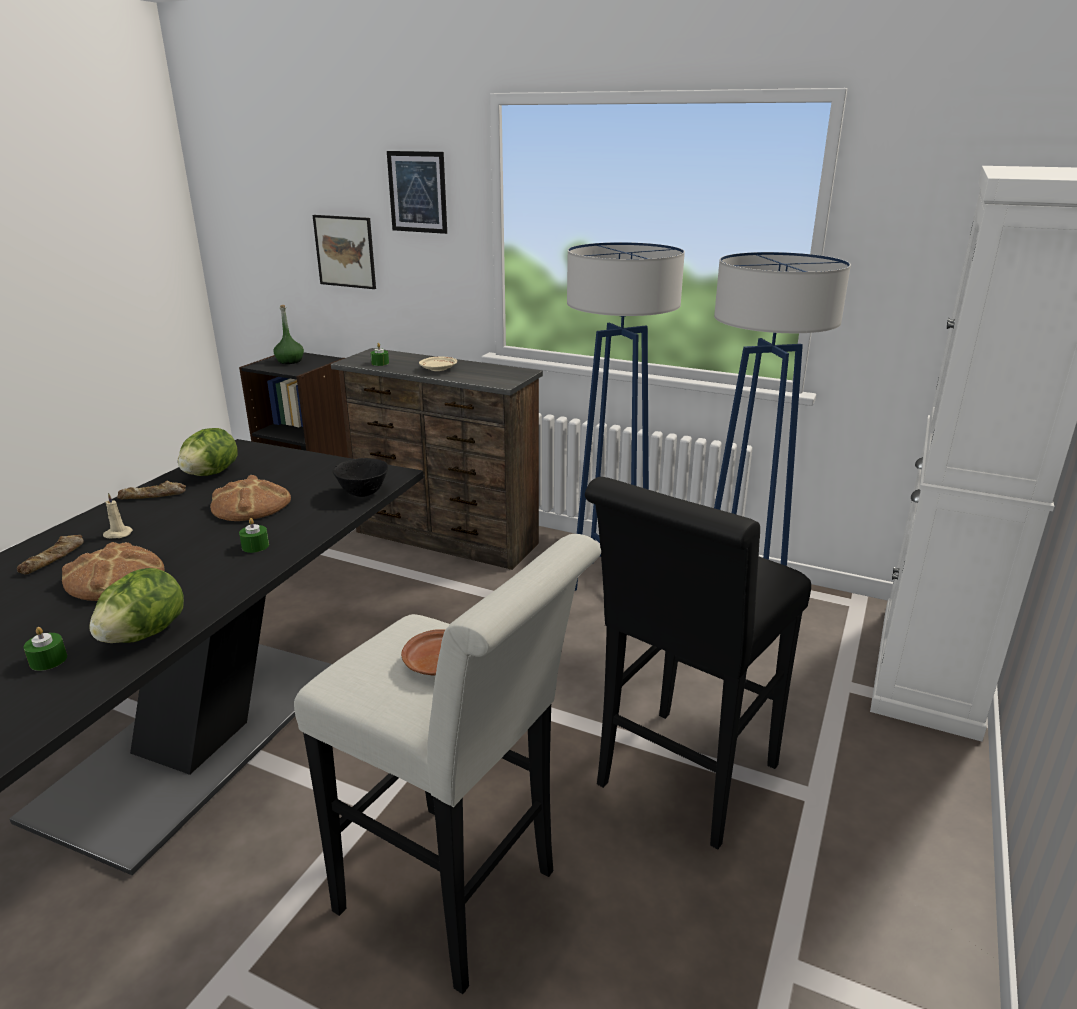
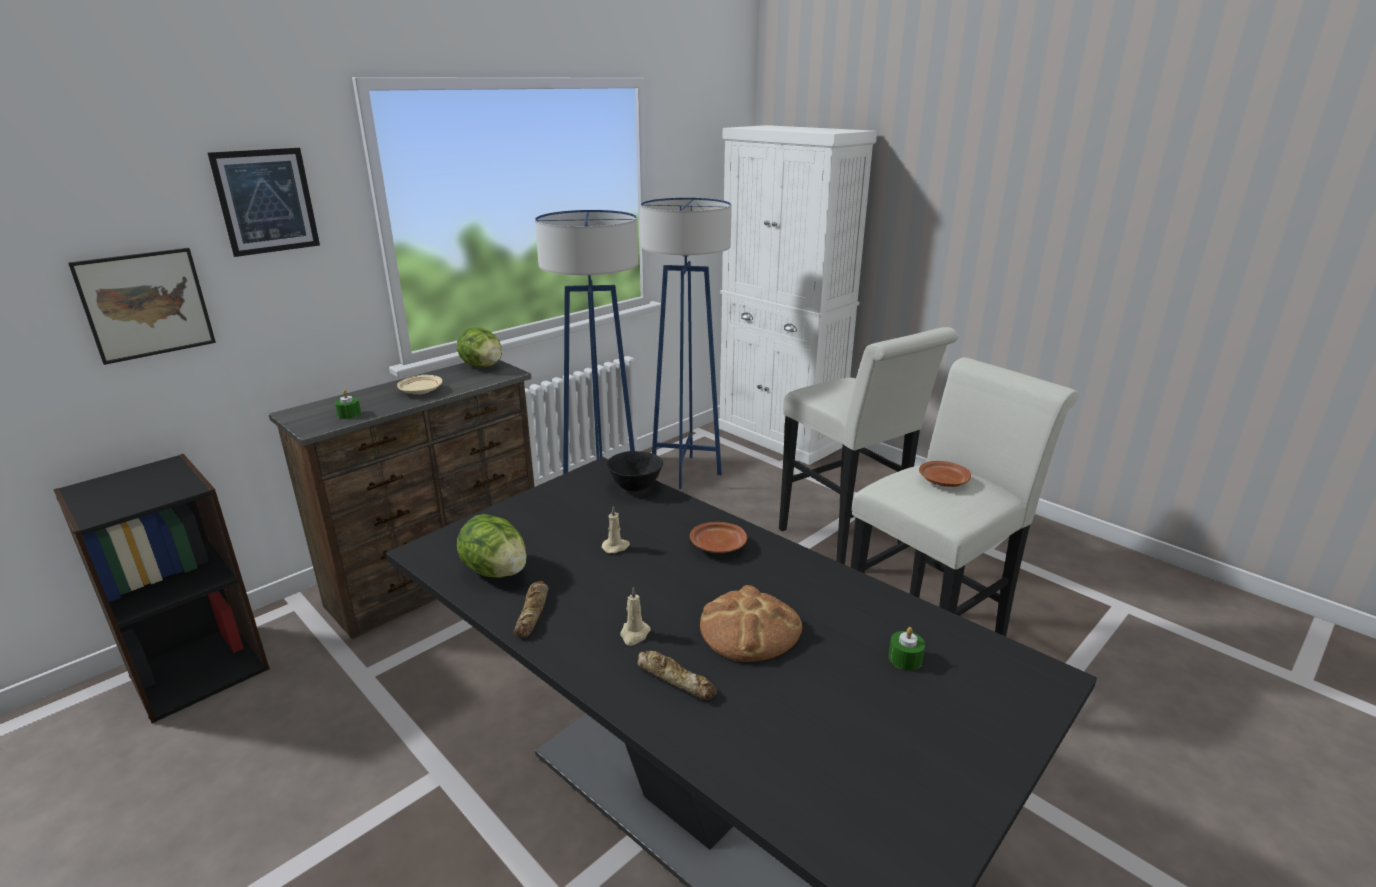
camera: 70 degrees left, 0 degrees up
(144, 634) = (870, 605): lettuce -> lettuce (482, 366)
(250, 505) = (616, 547): bread -> beige candle
(255, 546) = (719, 546): green candle -> brown plate
(290, 361) = (124, 491): green bottle -> none
(681, 782) = (848, 541): black stool -> white stool

